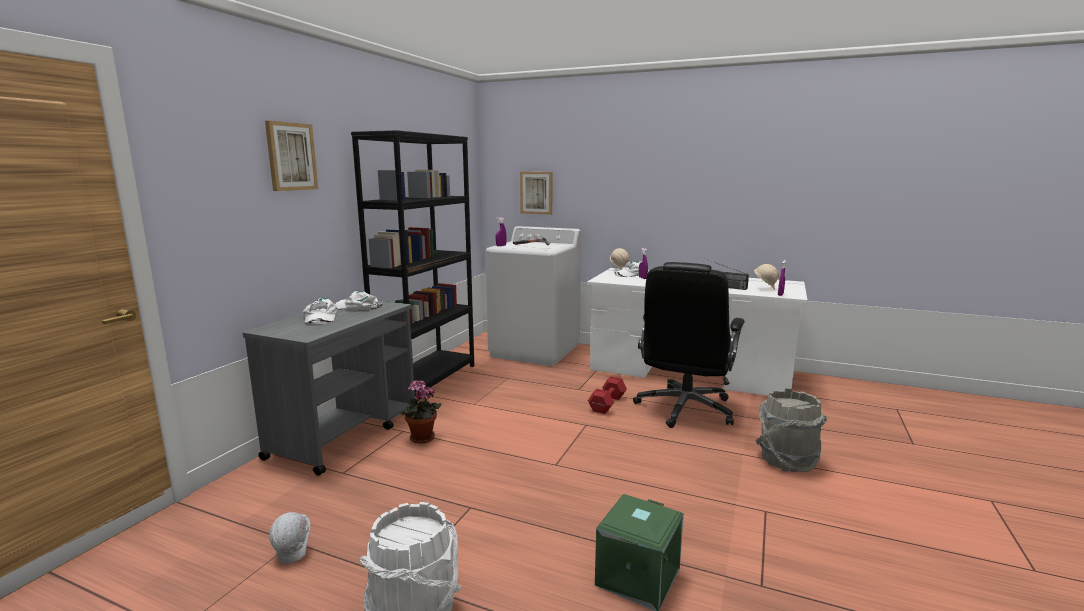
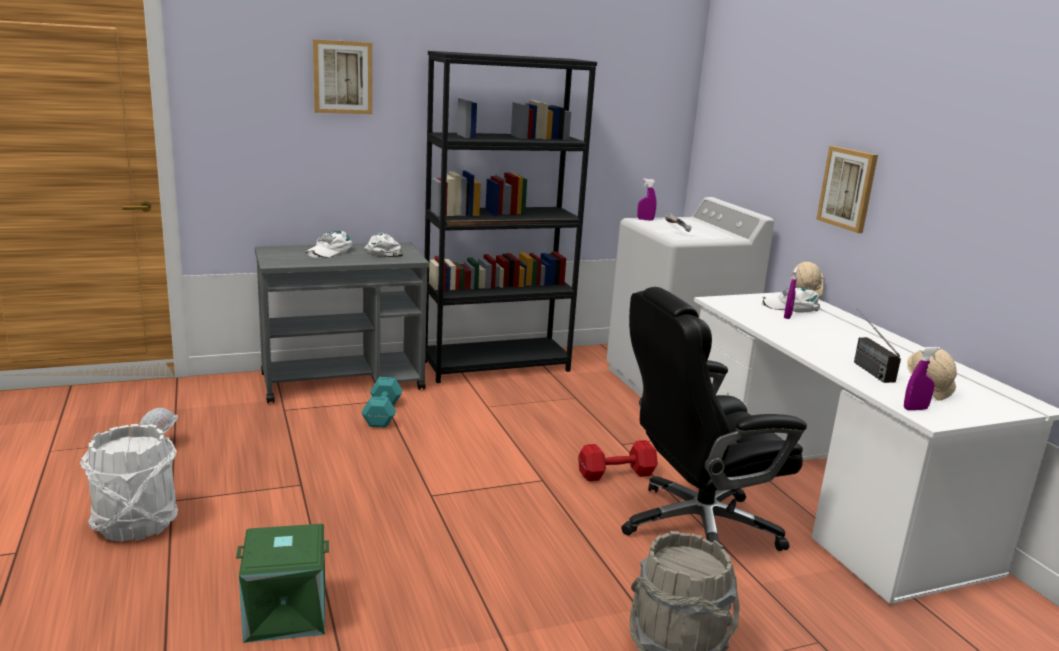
camera: 45 degrees right, 5 degrees up
(421, 439) = (381, 414): potted plant -> turquoise dumbbell
(536, 193) = (743, 151): picture -> picture (848, 188)

